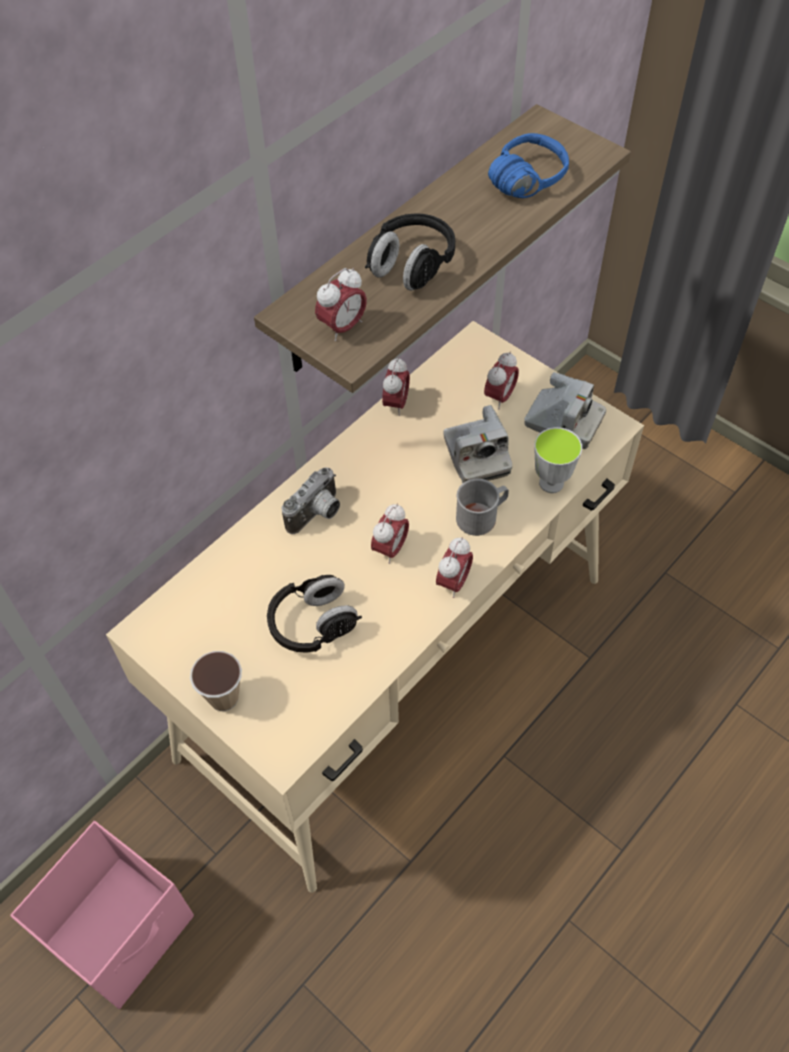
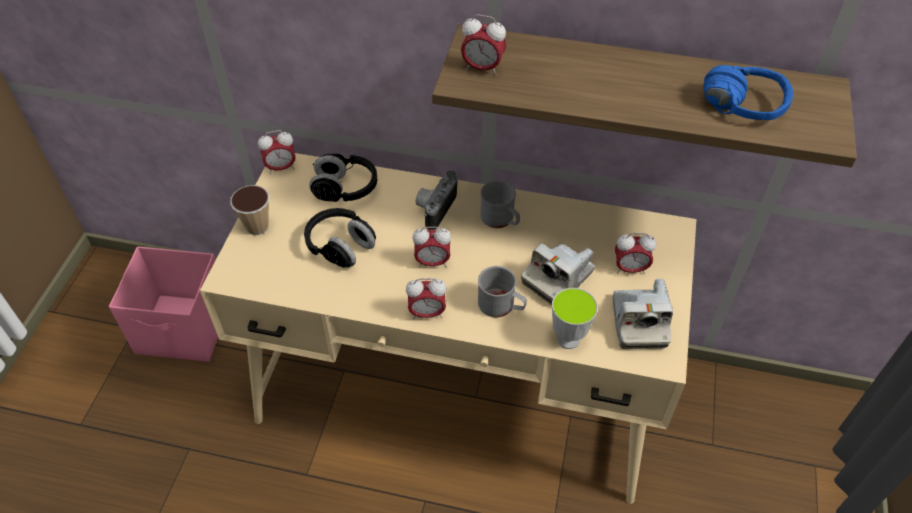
camera: 60 degrees right, 5 degrees down
(317, 515) = (434, 208): camera -> camera turned 105 degrees clockwise
(372, 465) = (501, 219): none -> grey mug
(396, 404) = (569, 208): alarm clock -> alarm clock (281, 168)
(411, 265) = (578, 78): black headphones -> black headphones (345, 189)

